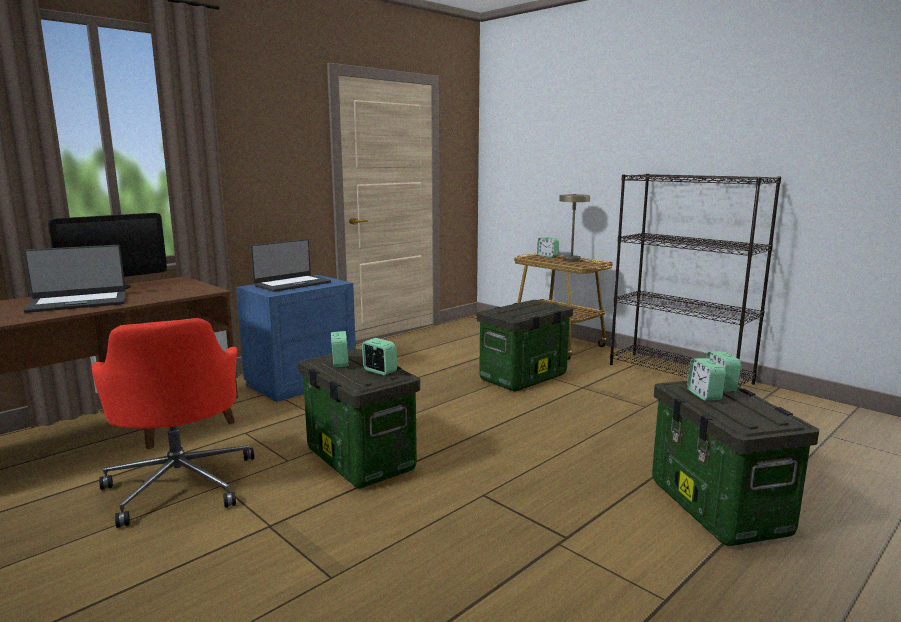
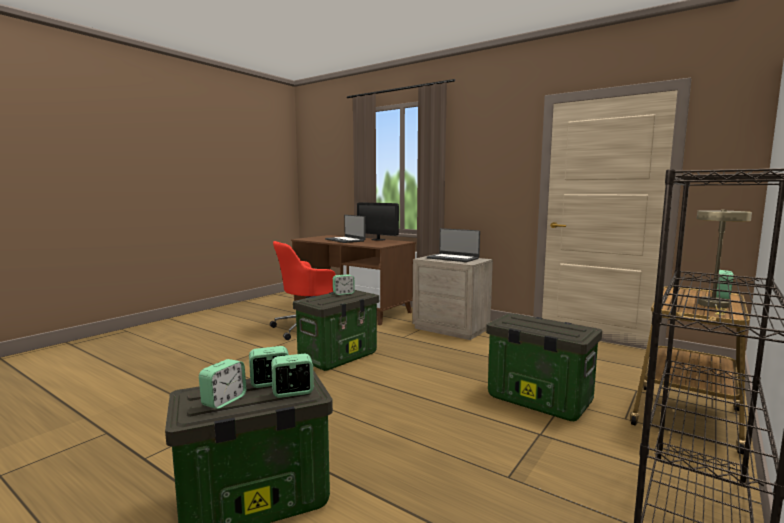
camera: 80 degrees right, 5 degrees down
(300, 382) = (451, 328): blue nightstand -> beige nightstand
(379, 371) = (329, 300): alarm clock -> alarm clock (224, 401)

